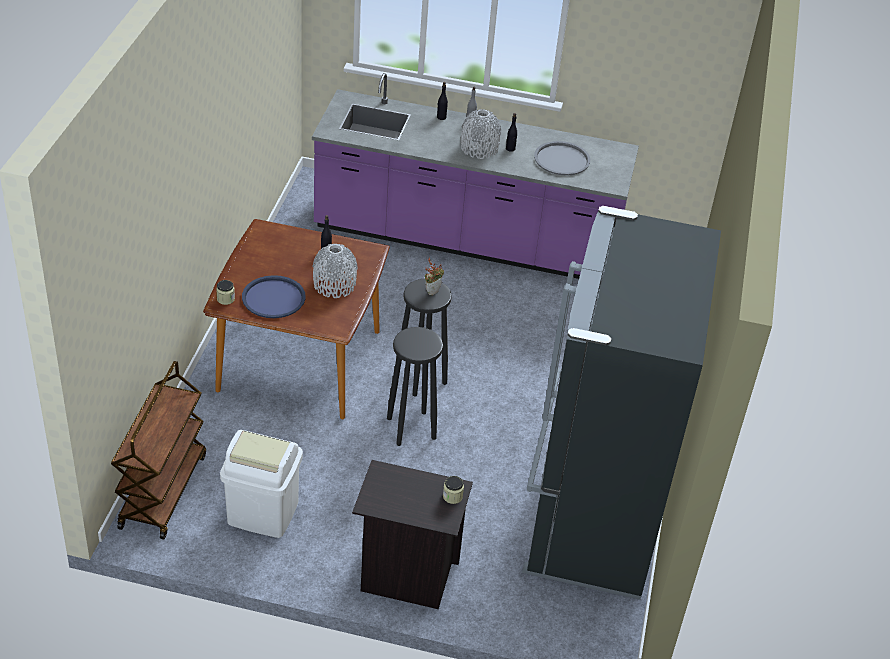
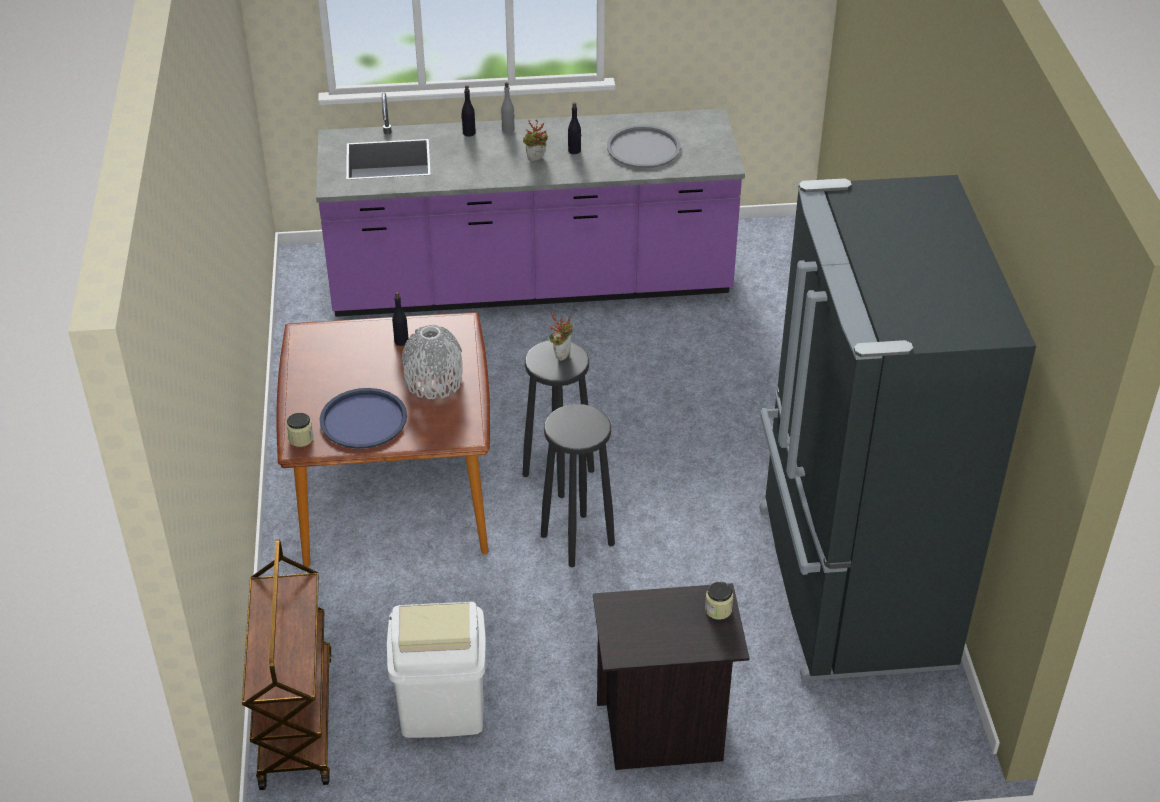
camera: 15 degrees left, 0 degrees up
(479, 148) = (536, 160): grey vase -> potted plant

